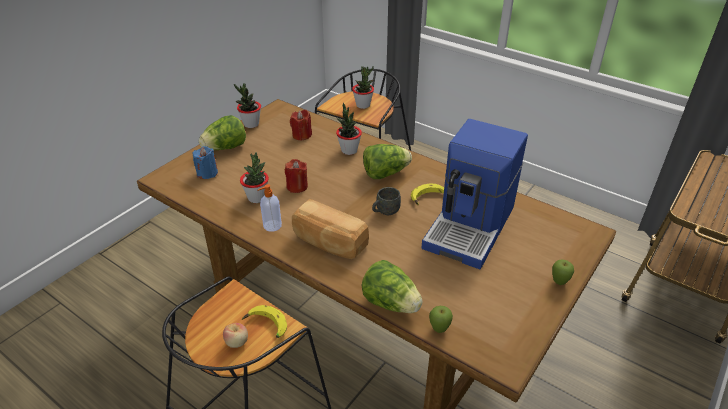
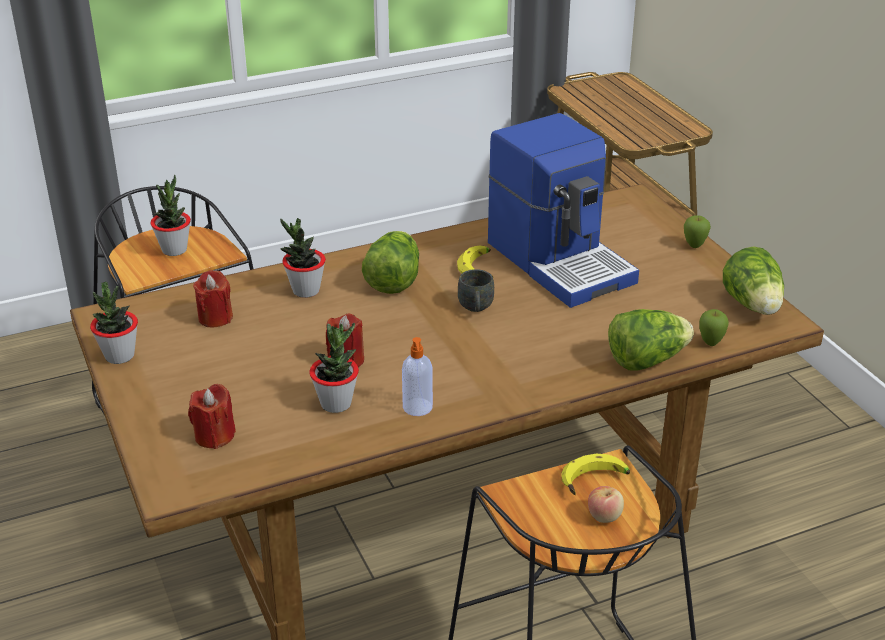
camera: 60 degrees left, 5 degrees down
(207, 173) = (214, 436): blue candle -> red candle
(225, 148) = (161, 400): lettuce -> lettuce (753, 305)
(329, 242) = (497, 370): bread -> none

